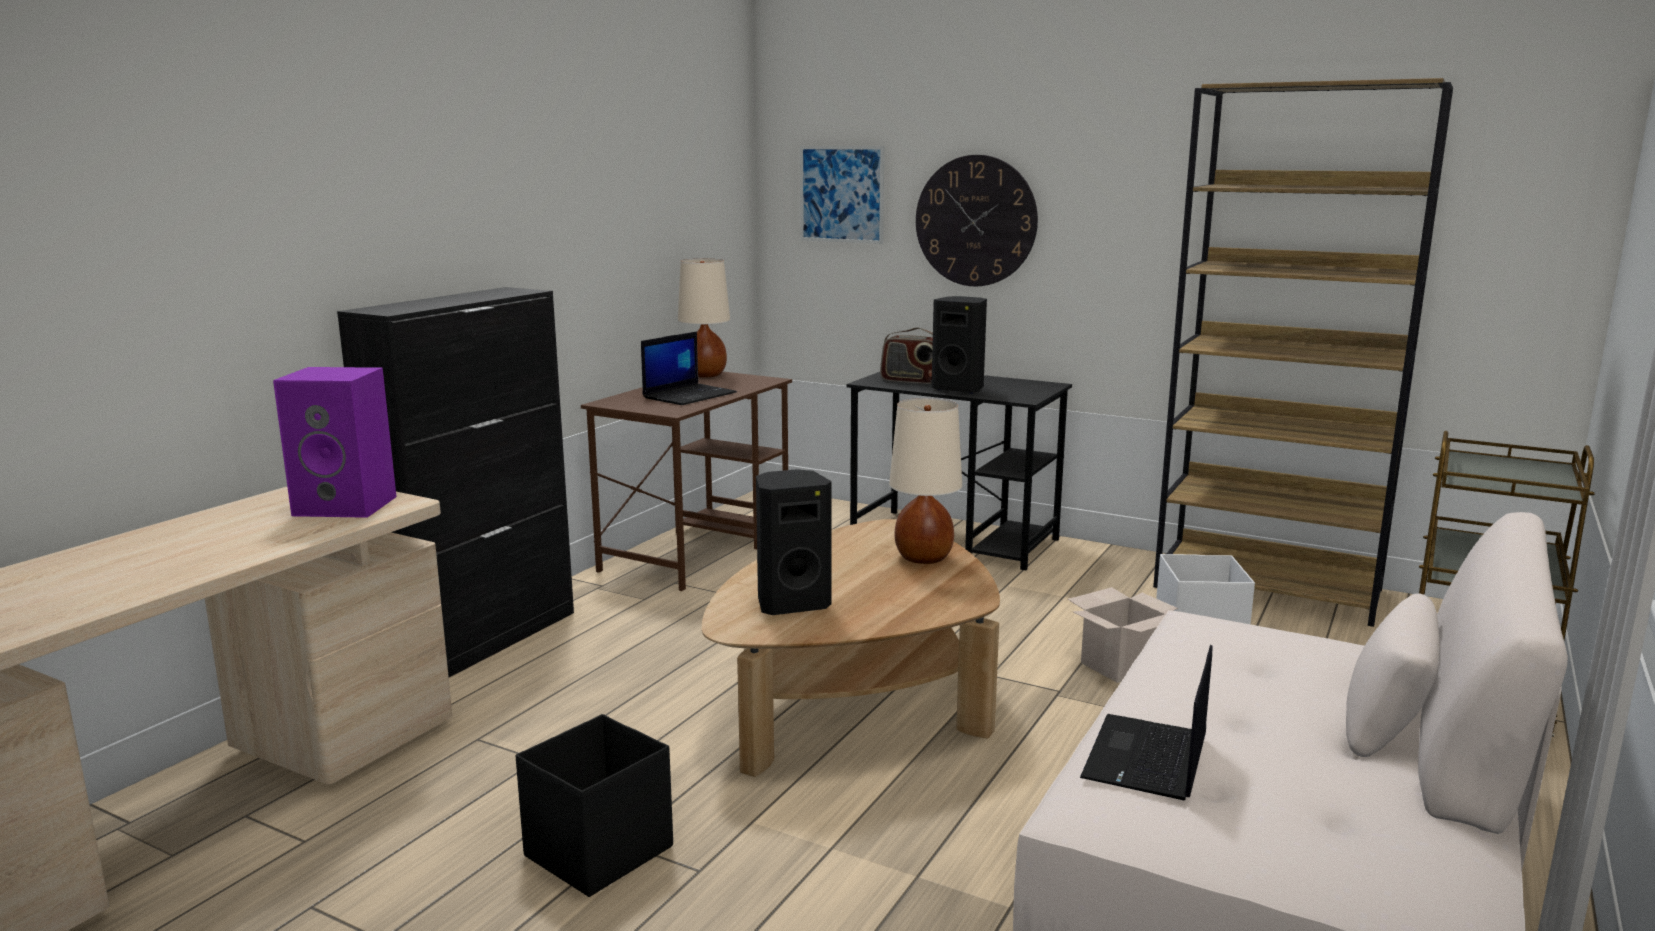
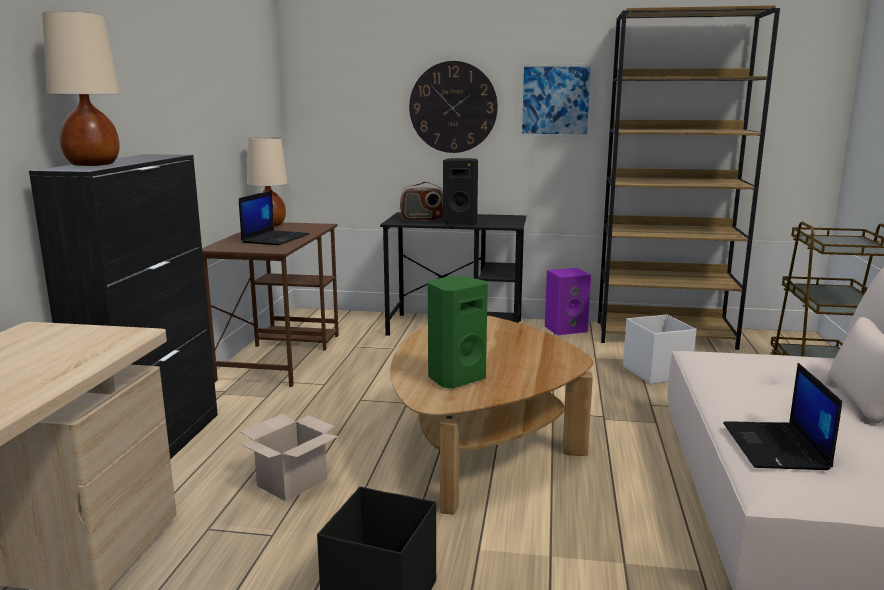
camera: 20 degrees left, 0 degrees up
(348, 505) = (82, 341): purple speaker -> purple speaker (566, 328)
(791, 603) = (455, 378): black speaker -> green speaker
(841, 194) = (351, 90): picture -> picture (555, 100)
(923, 558) = (511, 336): beige table lamp -> beige table lamp (93, 165)
(1121, 665) = (625, 393): cardboard box -> cardboard box (292, 481)

